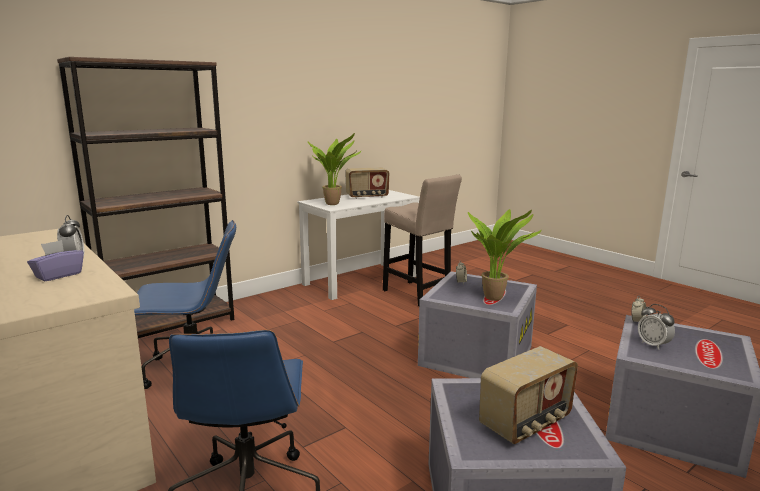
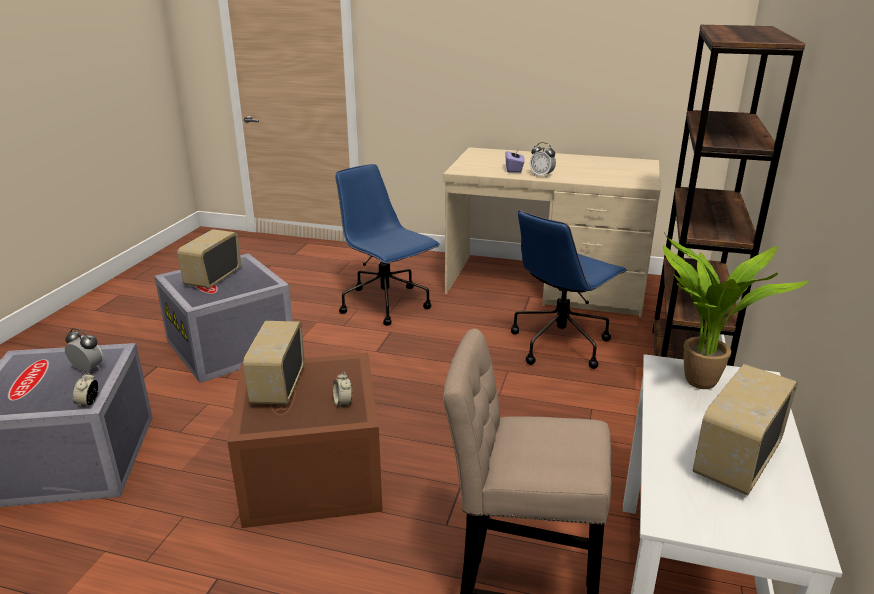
camera: 145 degrees right, 10 degrees up
(475, 354) = (315, 474): grey storage box -> brown storage box
(496, 297) = (277, 386): potted plant -> radio

